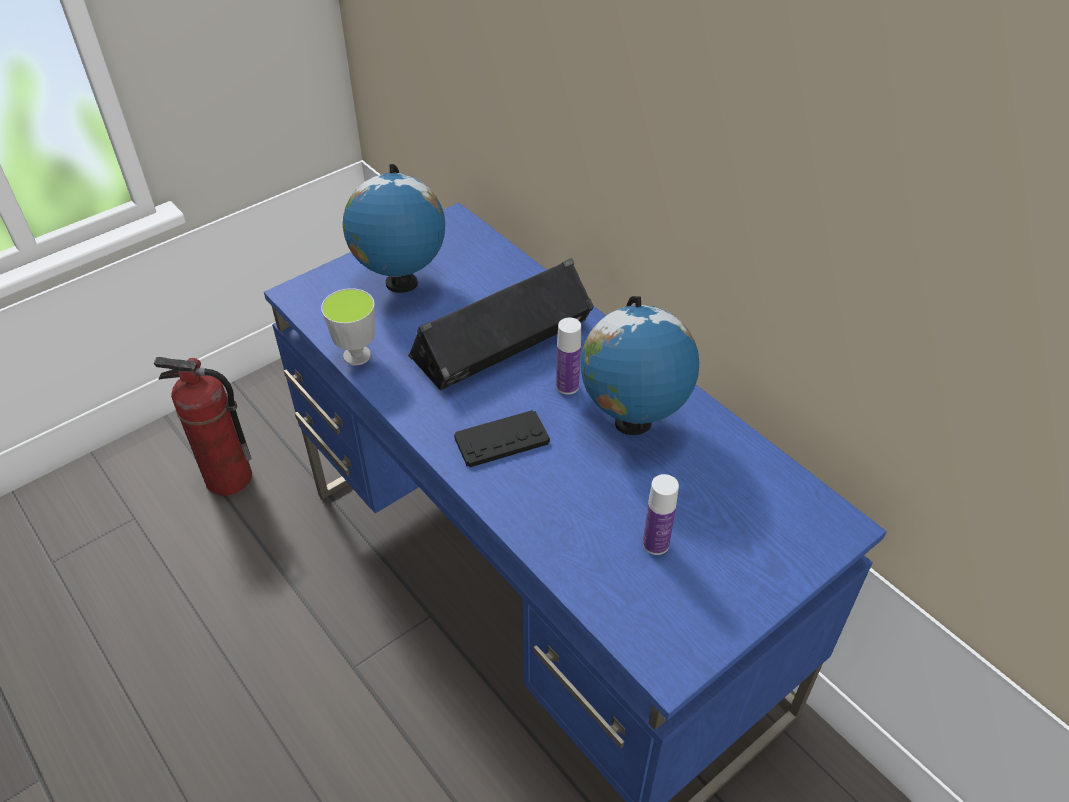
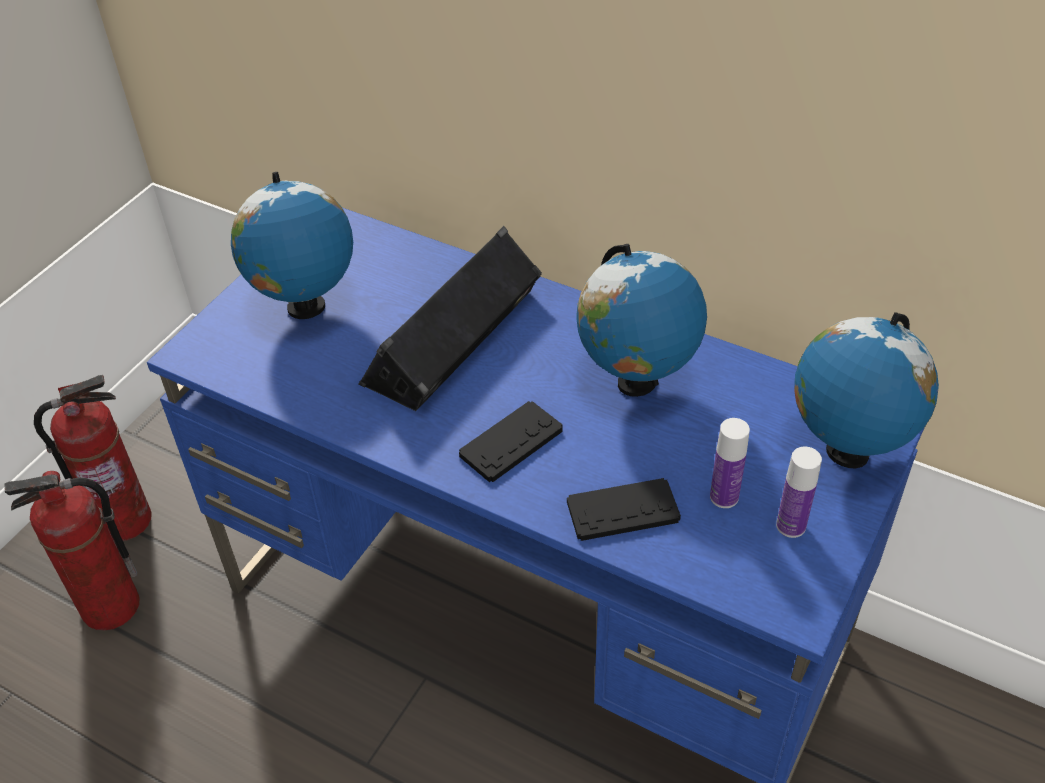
camera: 20 degrees left, 0 degrees up
(268, 416) = (125, 519): none -> fire extinguisher
(357, 356) = (300, 401): cup -> none
(562, 526) = (622, 511): none -> black game controller
(567, 386) = (549, 365): bottle -> bottle (791, 526)
(787, 541) = (846, 452): none -> globe

